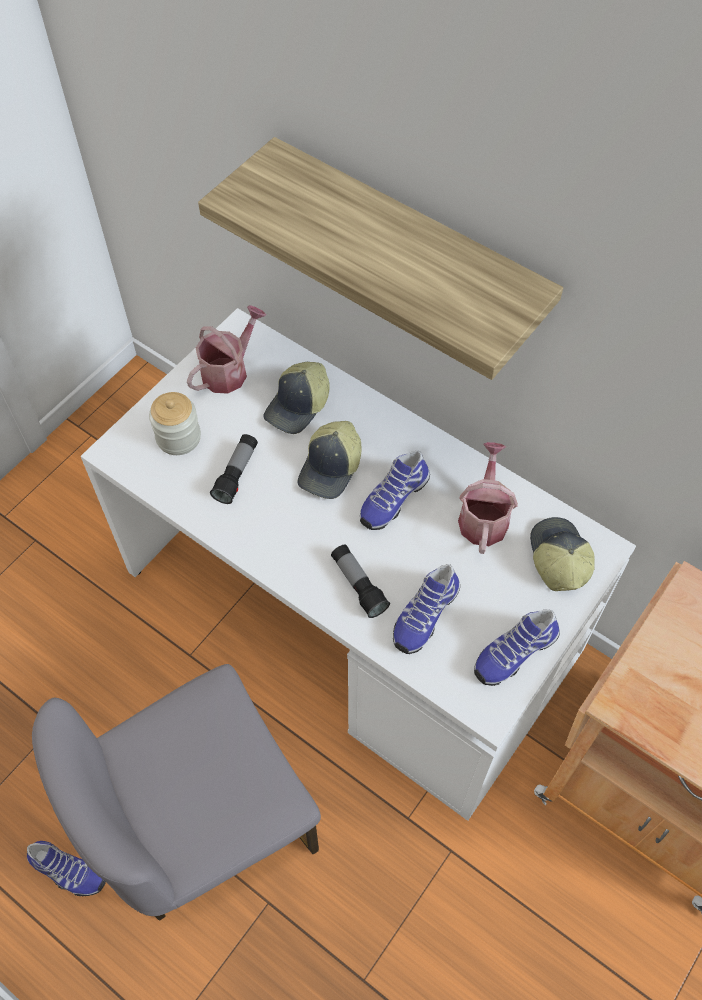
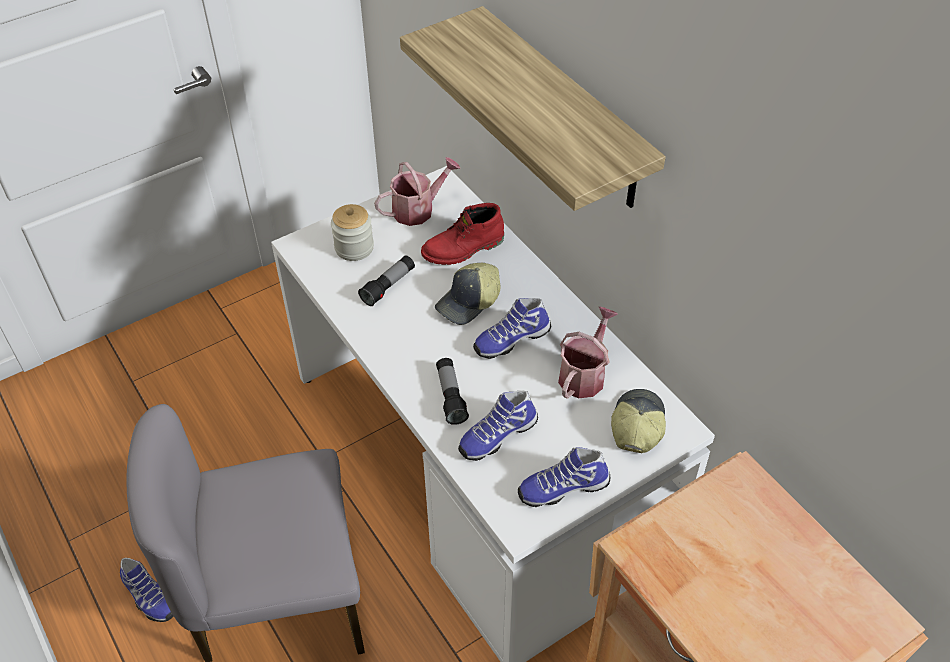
camera: 20 degrees right, 10 degrees down
(299, 406) = (463, 249): cap -> red boot

